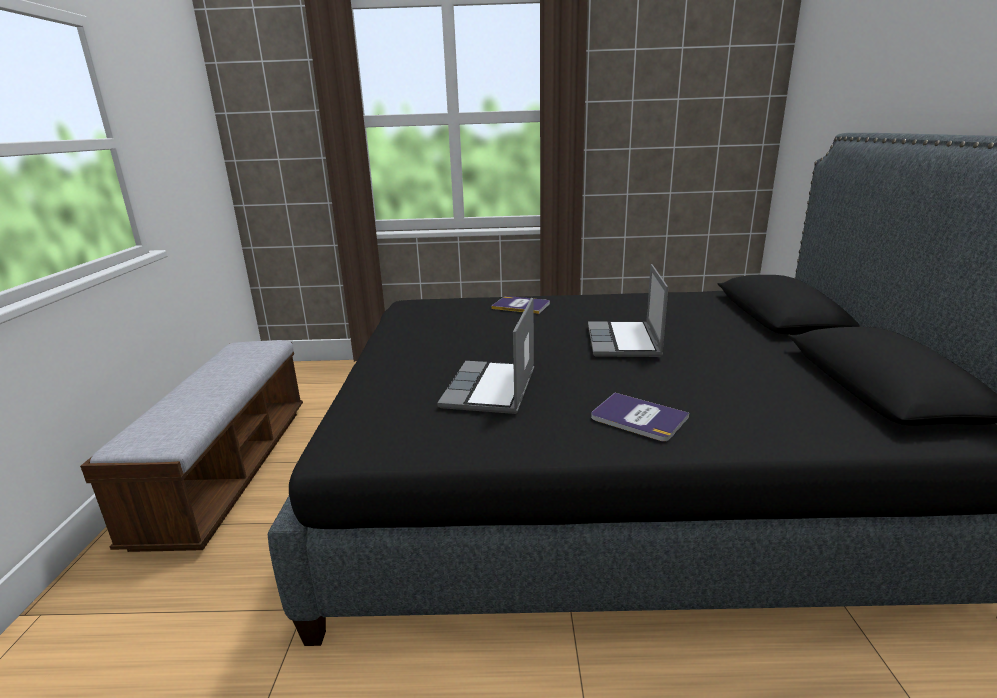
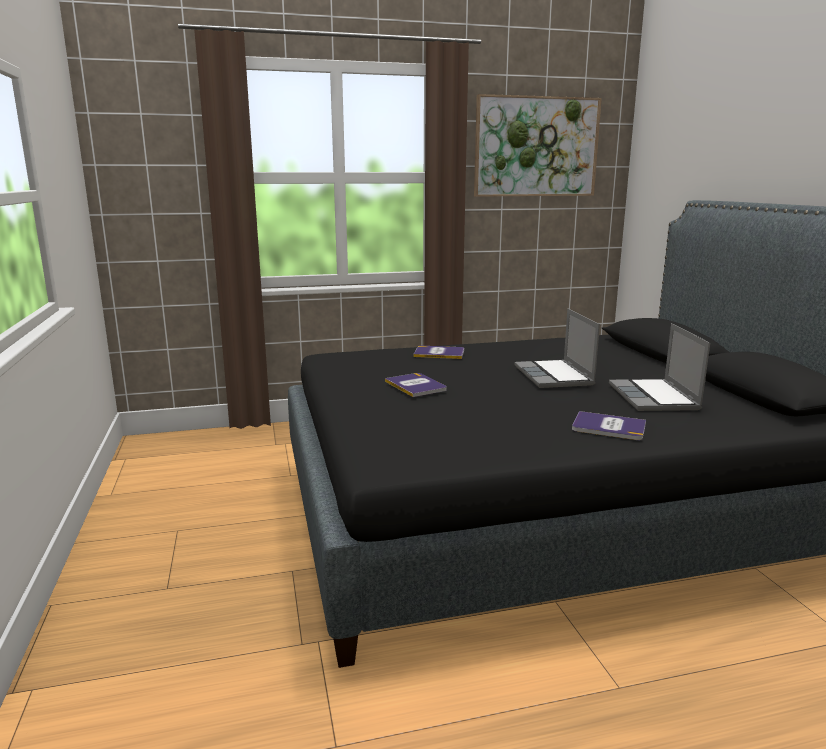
camera: 15 degrees left, 5 degrees down
(229, 470) = (154, 539): bench -> none
(462, 344) = (416, 386): none -> book
(491, 390) = (473, 417): laptop -> laptop (654, 397)
(671, 77) = (536, 147): none -> picture

